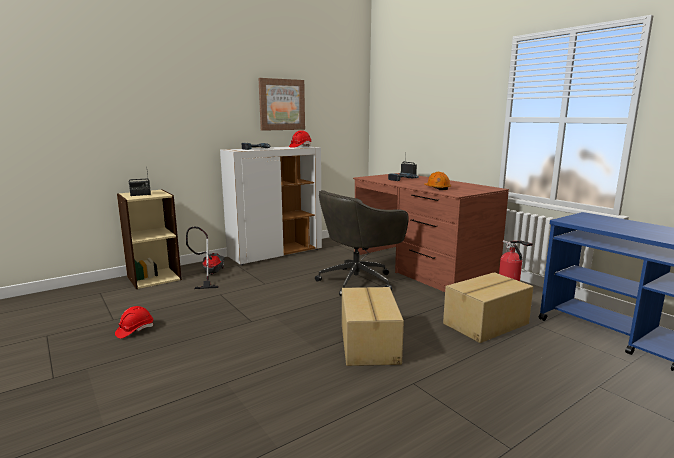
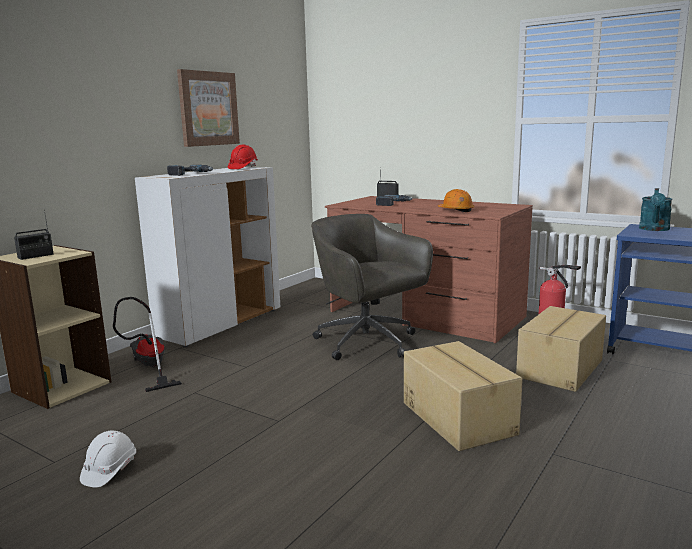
camera: 20 degrees left, 0 degrees up
(135, 330) = (109, 470): red hard hat -> white hard hat
(358, 281) = (368, 343): grey office chair -> grey office chair turned 105 degrees clockwise
(594, 218) = (654, 229): none -> turquoise watering can

